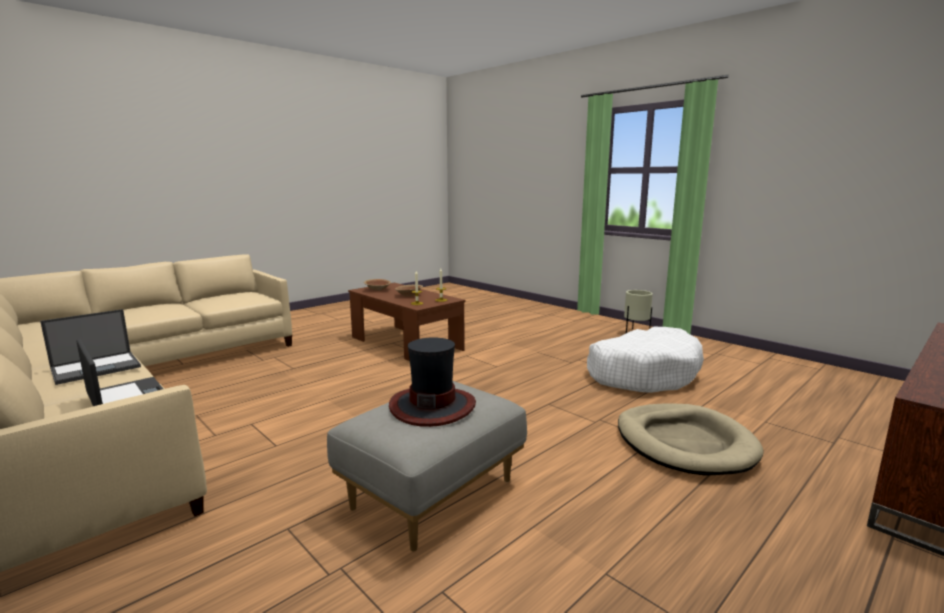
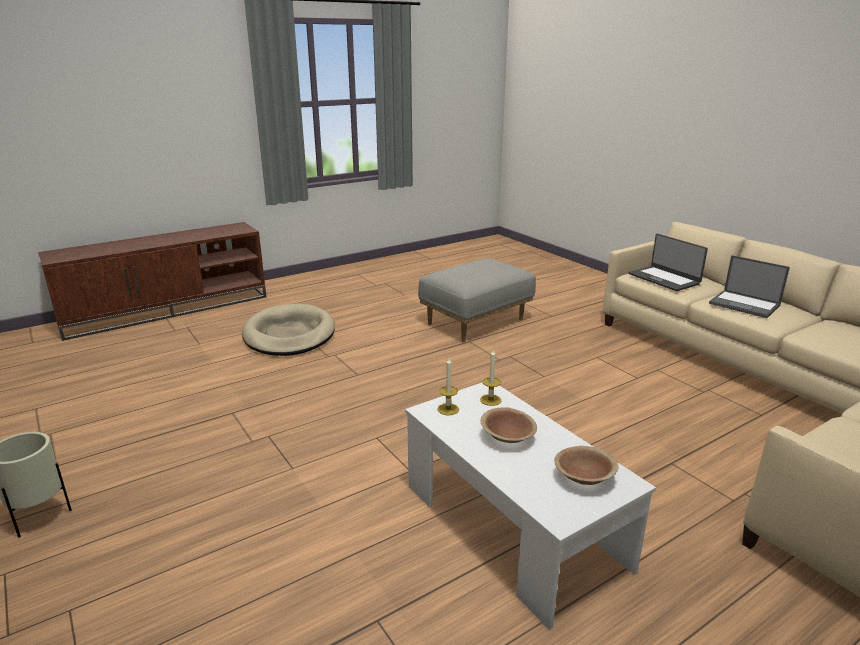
camera: 170 degrees left, 10 degrees up
(97, 368) = (745, 304): laptop -> laptop turned 105 degrees counterclockwise
(405, 343) = (512, 526): brown coffee table -> white coffee table
(432, 406) = (476, 270): hat -> none
(643, 373) = (208, 405): white dog bed -> none

